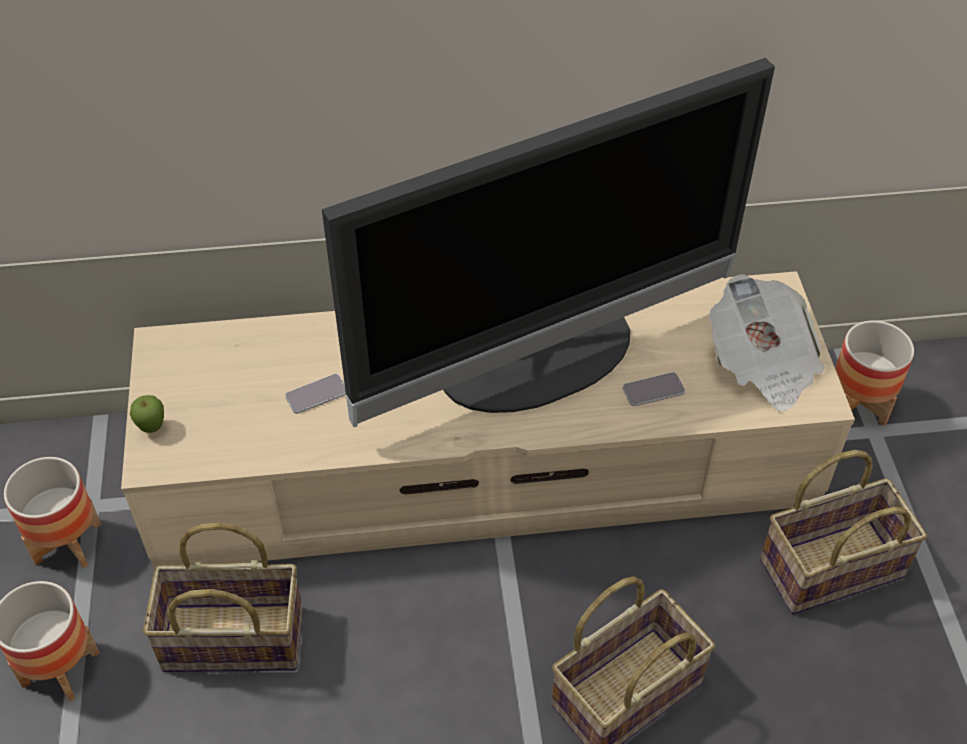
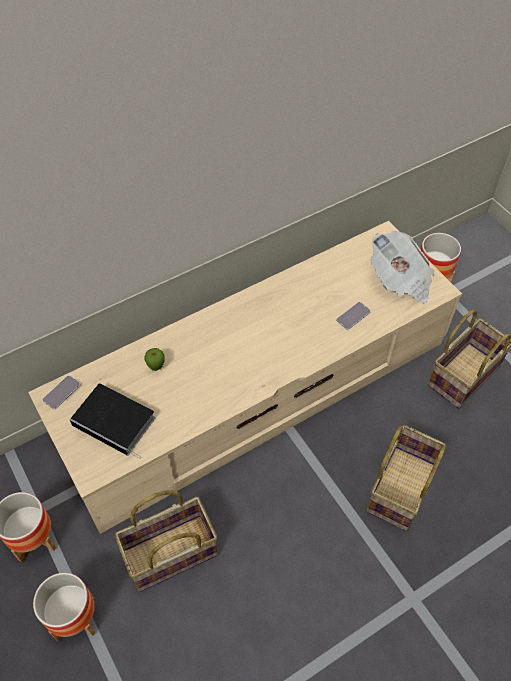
camera: 25 degrees left, 5 degrees up
(152, 429) = (79, 452): apple -> apple (156, 367)
(224, 409) = (116, 422): none -> book
(316, 394) = (167, 391): phone -> phone (61, 392)
(541, 363) = (285, 323): television -> none

